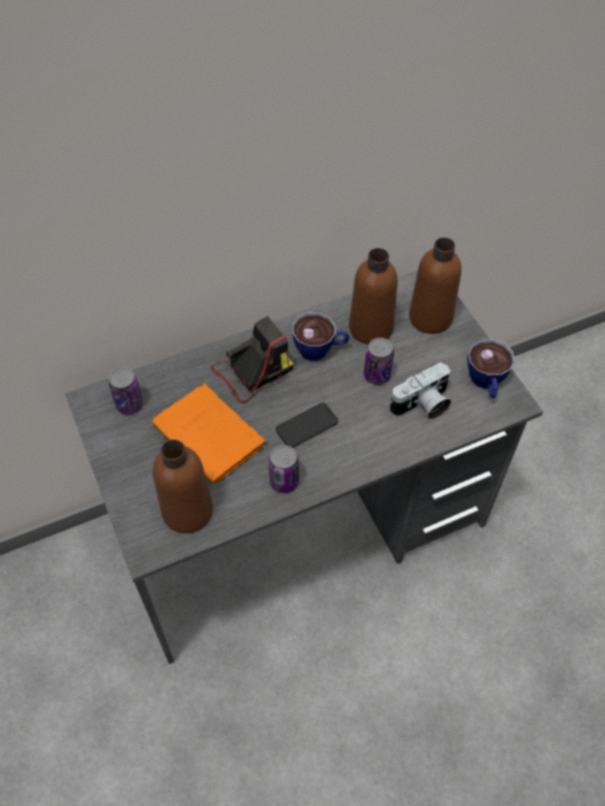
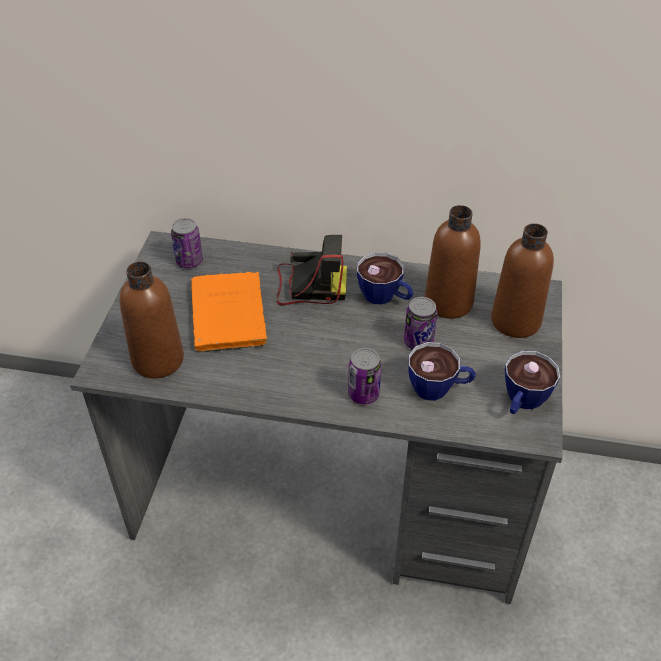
camera: 35 degrees right, 10 degrees down
(284, 481) = (256, 381): can -> can (363, 394)
(307, 426) = (316, 349): phone -> none
(422, 406) = (439, 388): camera -> cup

